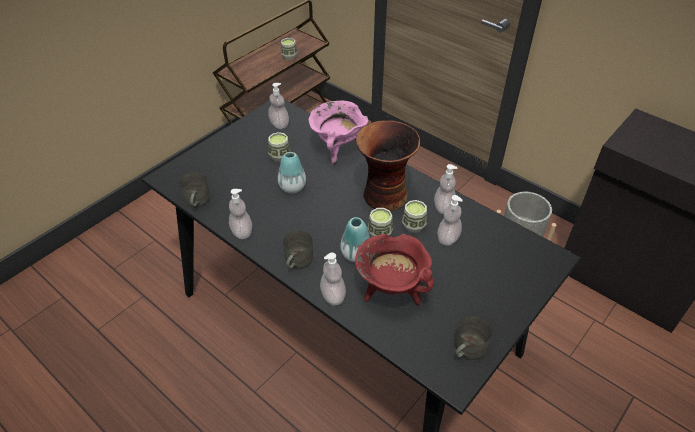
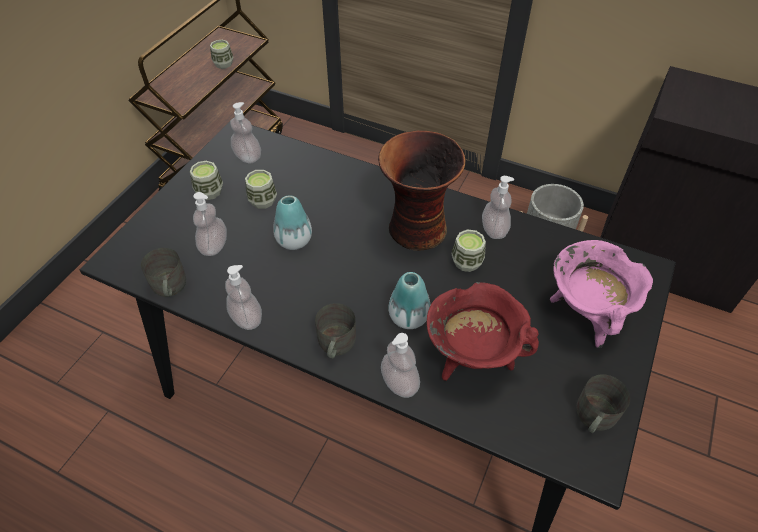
camera: 15 degrees left, 5 degrees up
(337, 149) = (335, 177): pink cooking pot -> pink cooking pot (585, 314)
(379, 233) = (428, 281): cup -> cup (209, 192)
(448, 238) = (514, 270): soap dispenser -> soap dispenser (214, 246)

